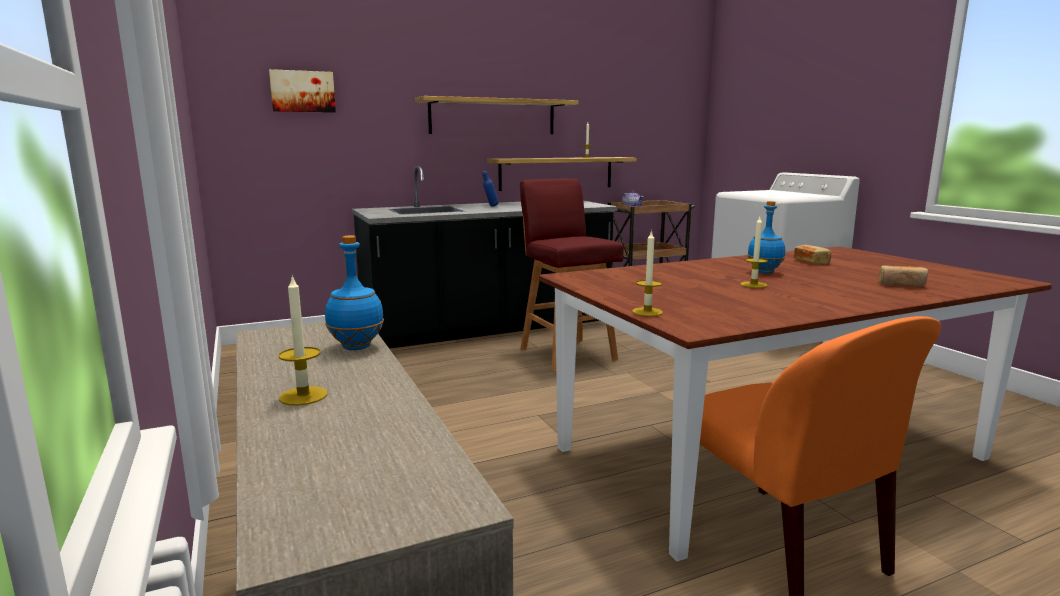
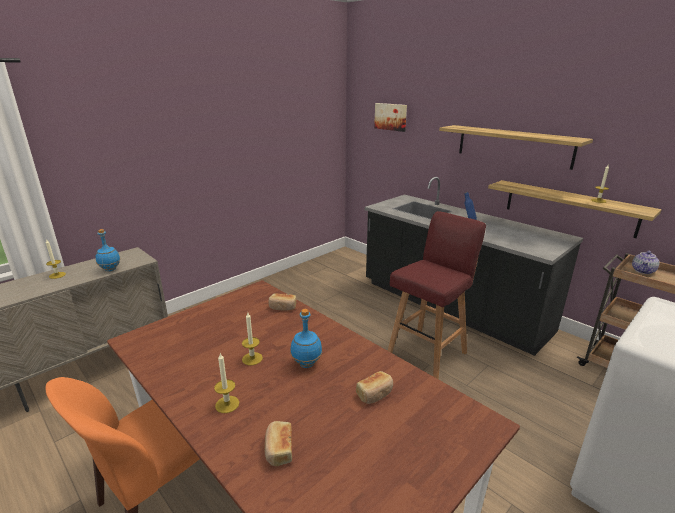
camera: 70 degrees right, 10 degrees up
(633, 271) = (283, 307): none -> bread
(647, 312) = (166, 322): candle -> candle (227, 404)

